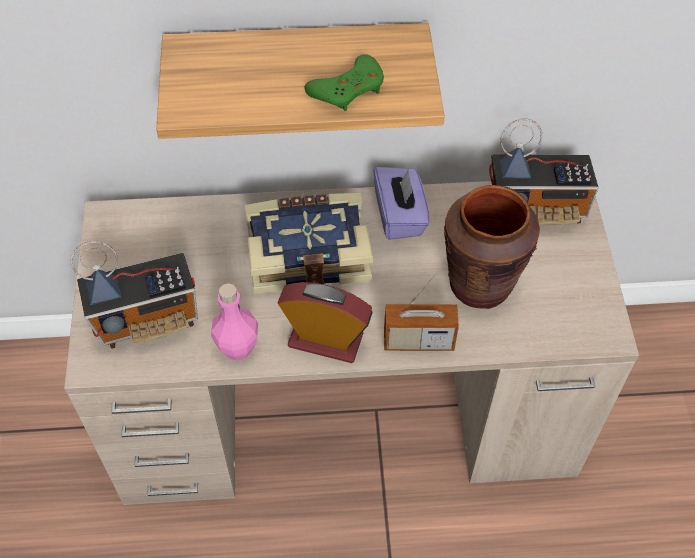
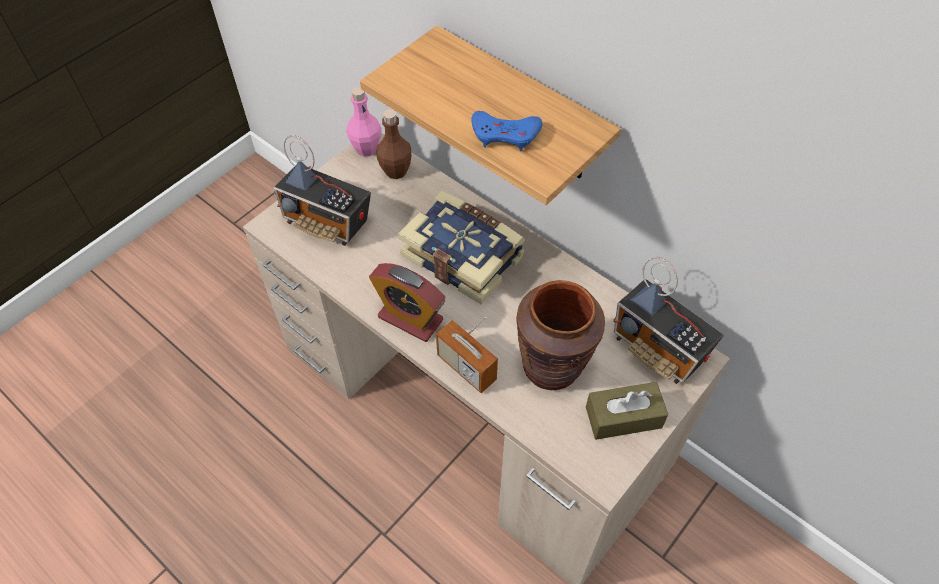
camera: 45 degrees right, 0 degrees up
(158, 225) = (396, 171): none -> brown bottle
(237, 348) = (355, 280): pink bottle -> pink bottle (366, 149)
(325, 340) = (410, 318): alarm clock -> alarm clock turned 150 degrees clockwise
(348, 89) = (505, 135): green game controller -> blue game controller
(400, 216) = (551, 278): purple tissue box -> none
(571, 279) = (623, 417): none -> brown tissue box

